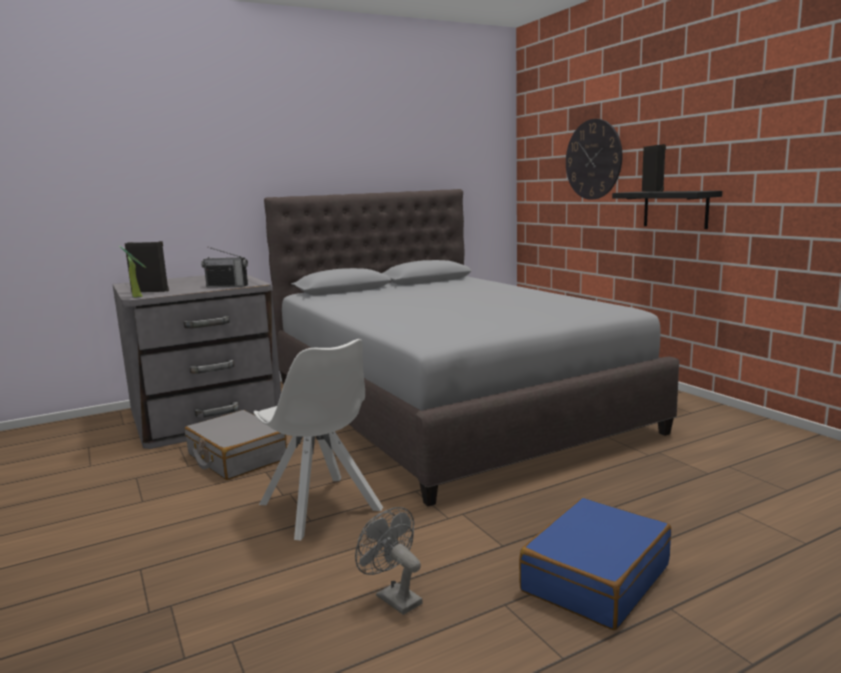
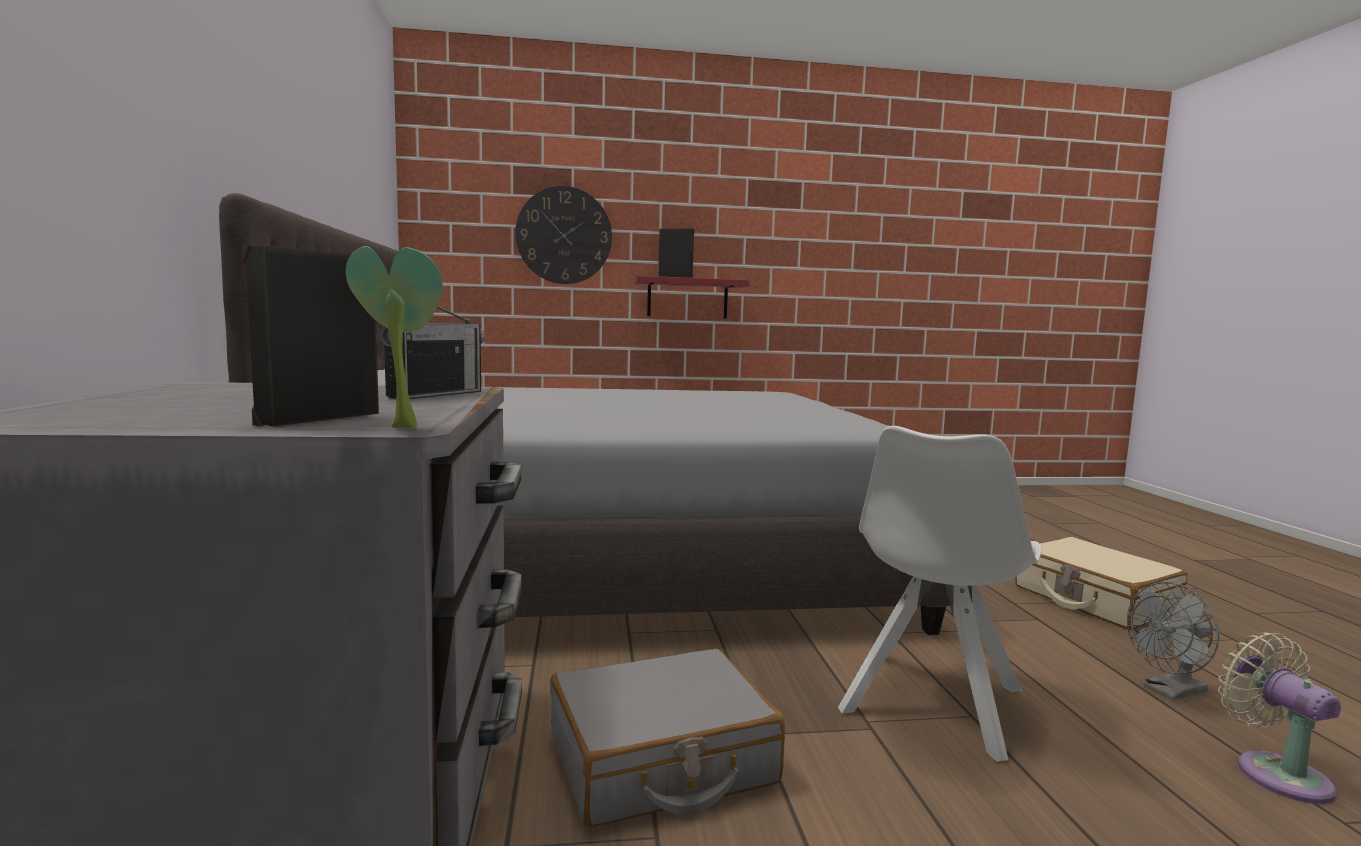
camera: 70 degrees left, 5 degrees down
(285, 625) = (1275, 772): none -> beige fan
(320, 508) = (930, 702): white chair -> white chair turned 135 degrees clockwise
(595, 578) = (1093, 600): blue suitcase -> beige suitcase
(675, 209) = (687, 298): black shelf -> red shelf

